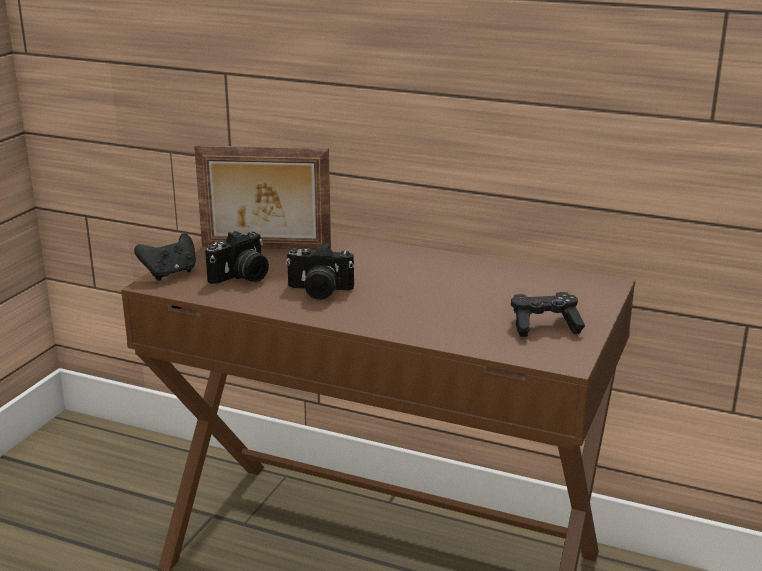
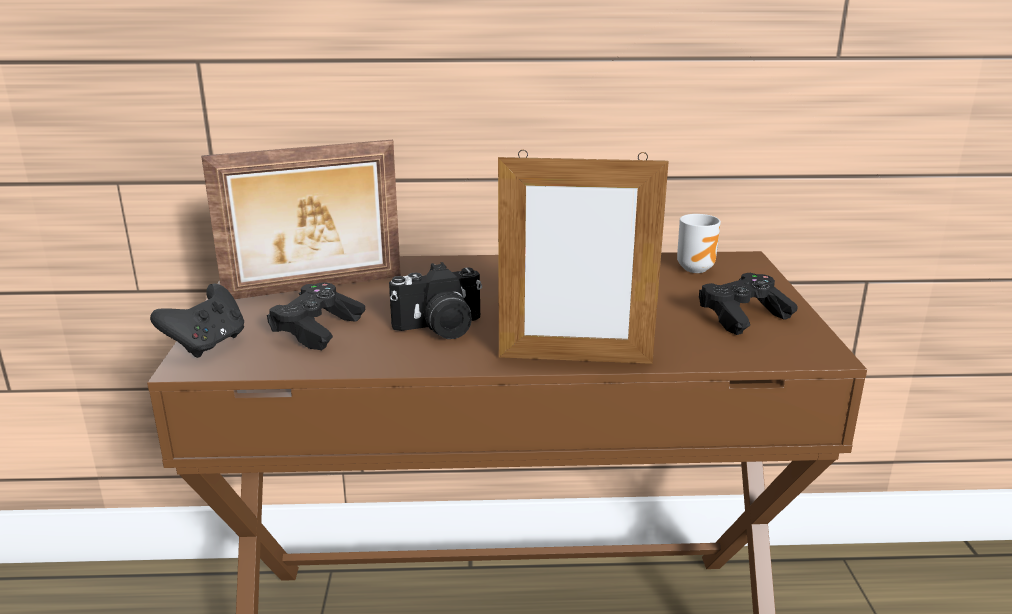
camera: 25 degrees left, 0 degrees up
(242, 277) = (318, 330): camera -> black game controller
(385, 329) = (575, 359): none -> picture frame
(559, 283) = (697, 268): none -> mug

